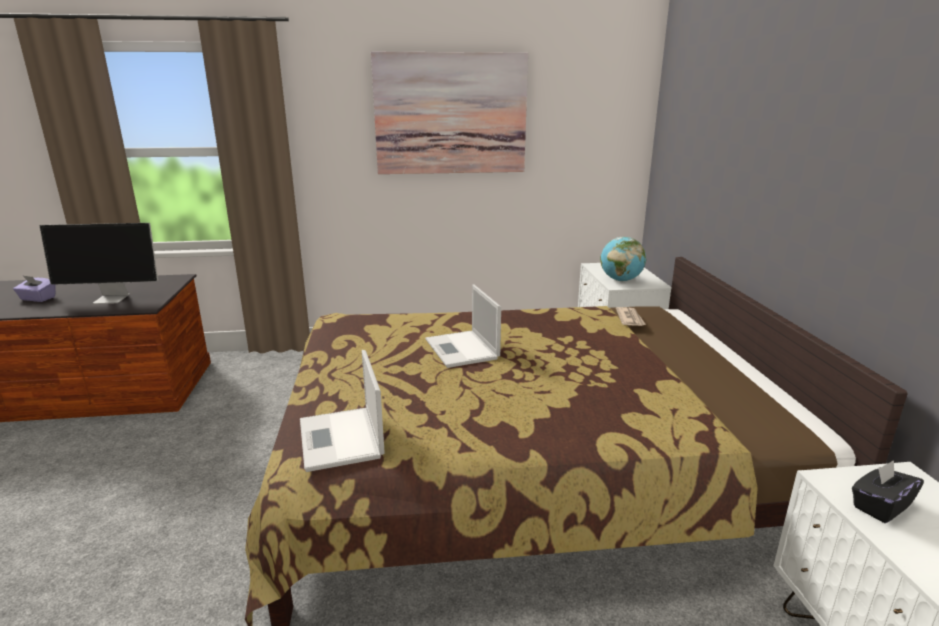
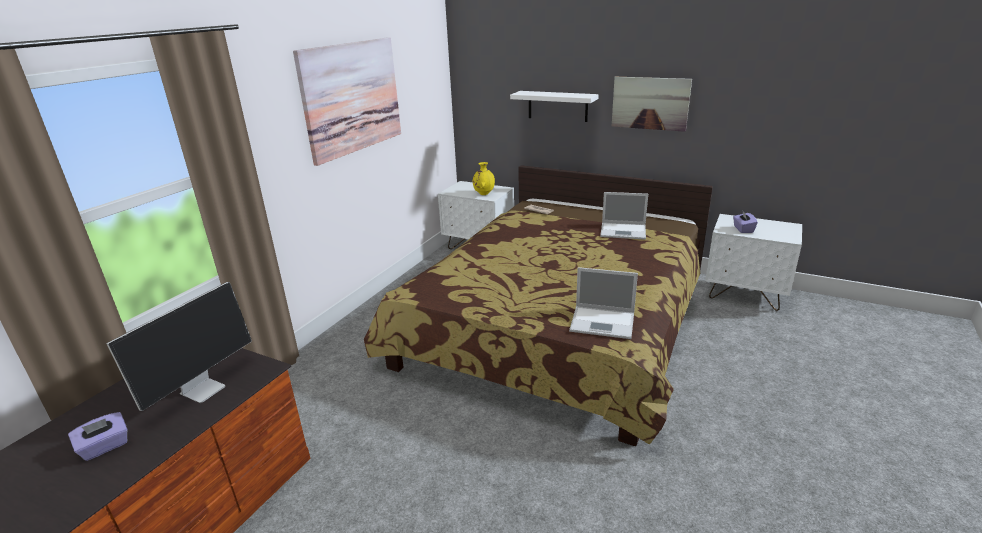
camera: 55 degrees left, 5 degrees up
(462, 350) = (526, 262): laptop -> laptop (624, 231)
(620, 280) = (484, 194): globe -> yellow vase
(734, 173) = (557, 106): none -> white shelf
(844, 185) = (650, 103): none -> picture
(880, 506) = (743, 229): black tissue box -> purple tissue box

